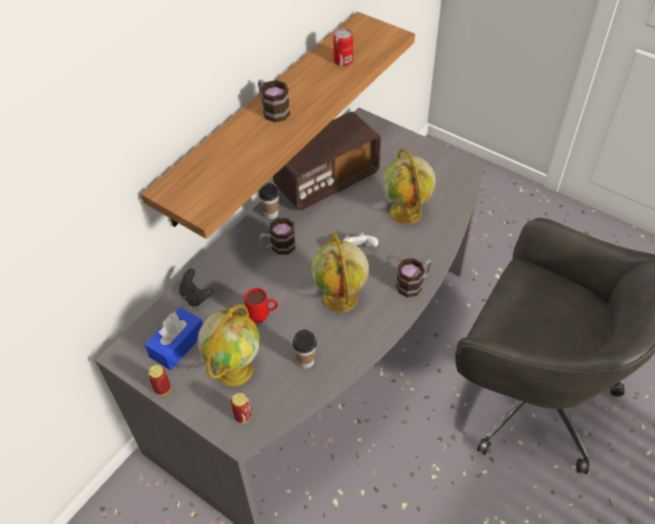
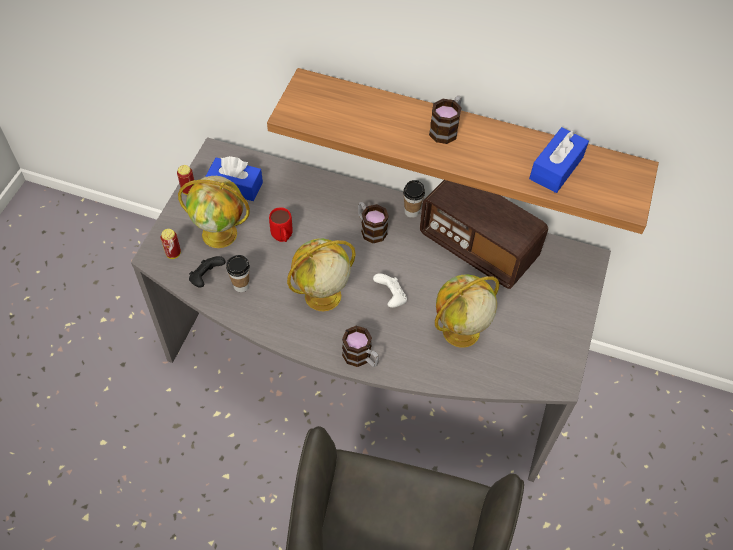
camera: 70 degrees right, 5 degrees up
(195, 296) = (291, 183): black game controller -> black game controller (206, 278)
(343, 61) = (556, 168): can -> blue tissue box

